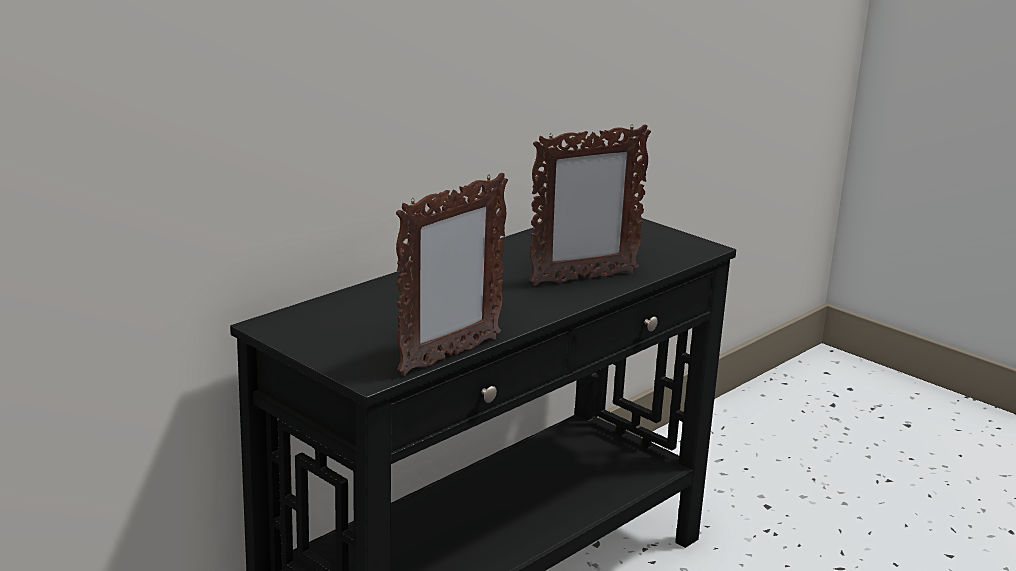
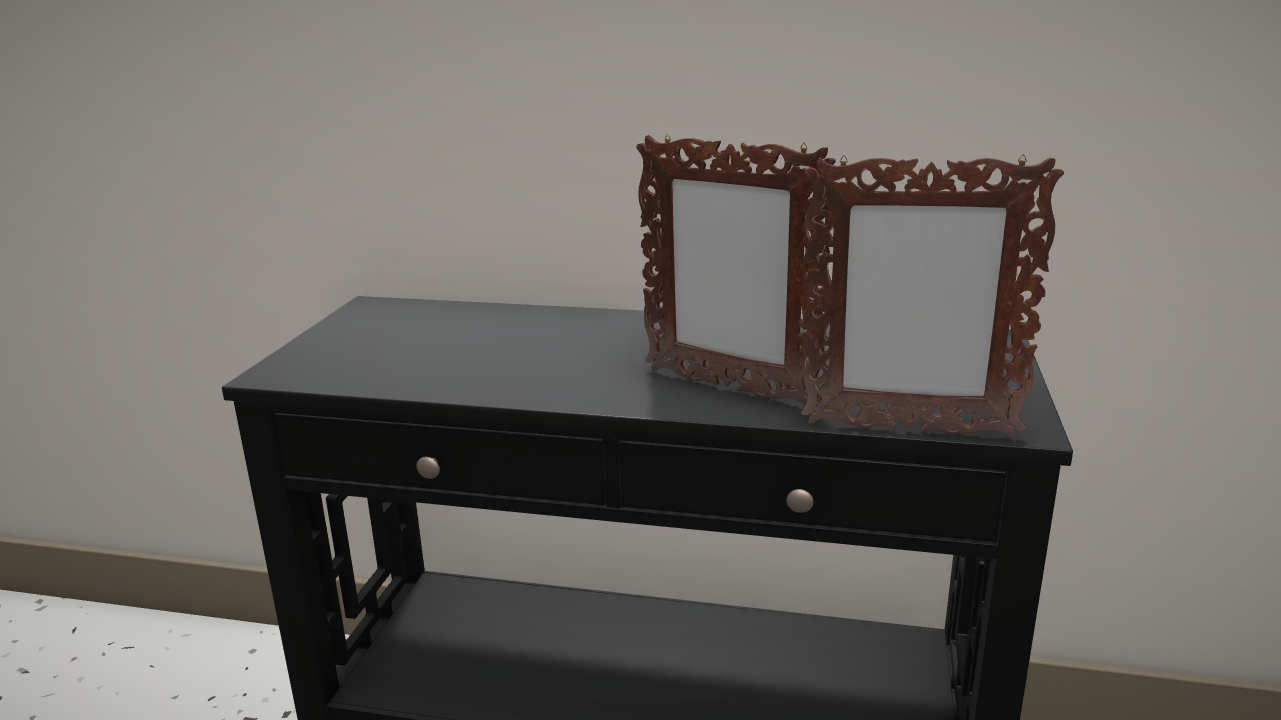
camera: 60 degrees right, 0 degrees up
(448, 357) = (369, 390): picture frame -> picture frame (907, 429)

